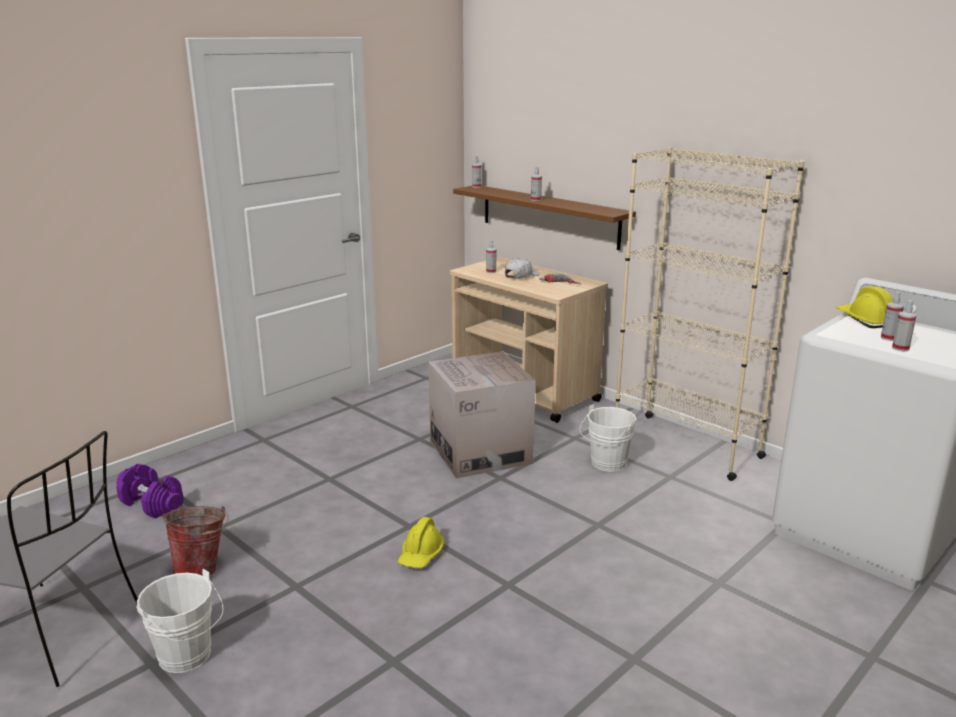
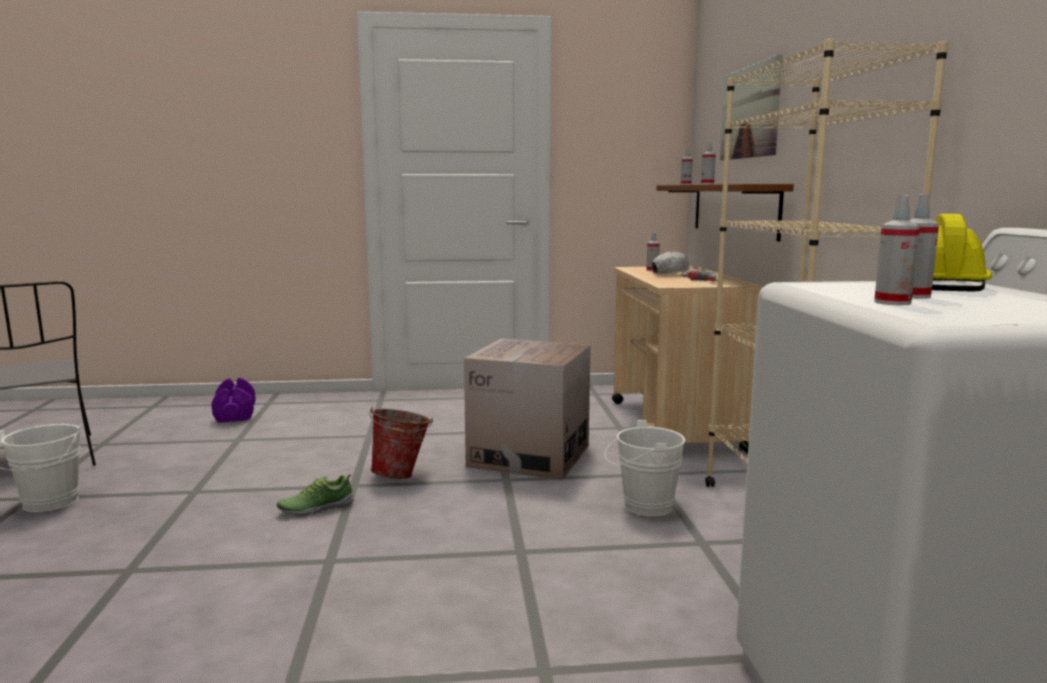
camera: 40 degrees right, 10 degrees down
(203, 568) = (174, 458): bucket -> bucket (402, 475)
(421, 555) = (316, 508): yellow hard hat -> shoe
(569, 144) = (750, 112): none -> picture

